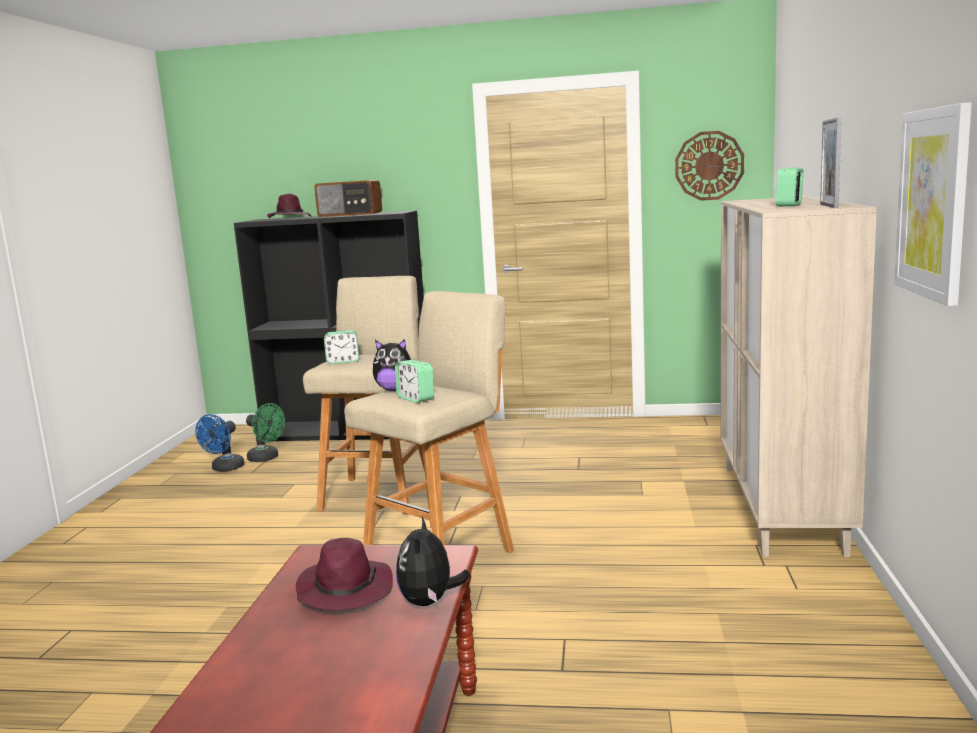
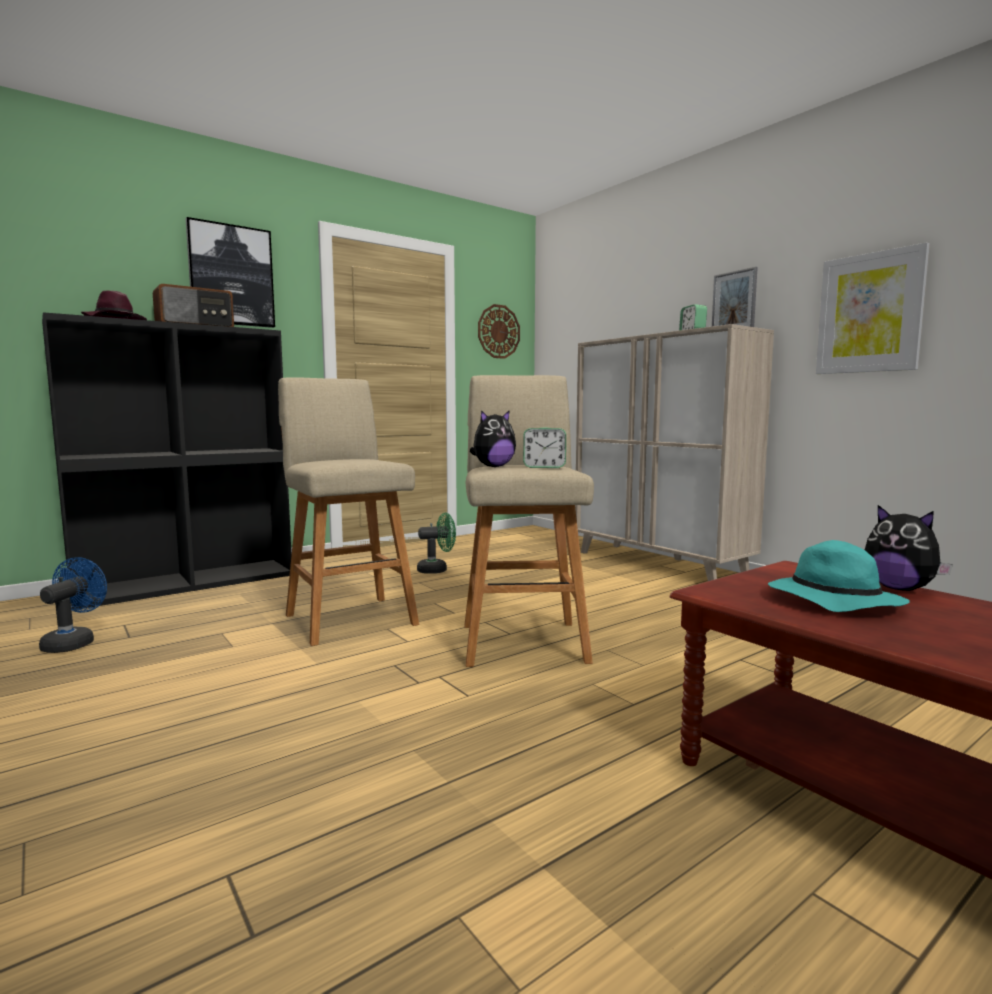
camera: 45 degrees left, 5 degrees down
(224, 469) = (73, 642): blue fan -> blue fan turned 150 degrees counterclockwise
(267, 458) = (122, 621): green fan -> green fan (437, 570)
(343, 361) = (339, 461): alarm clock -> none
(344, 590) = (831, 601): purple hat -> turquoise hat
(391, 156) = (231, 275): none -> picture

